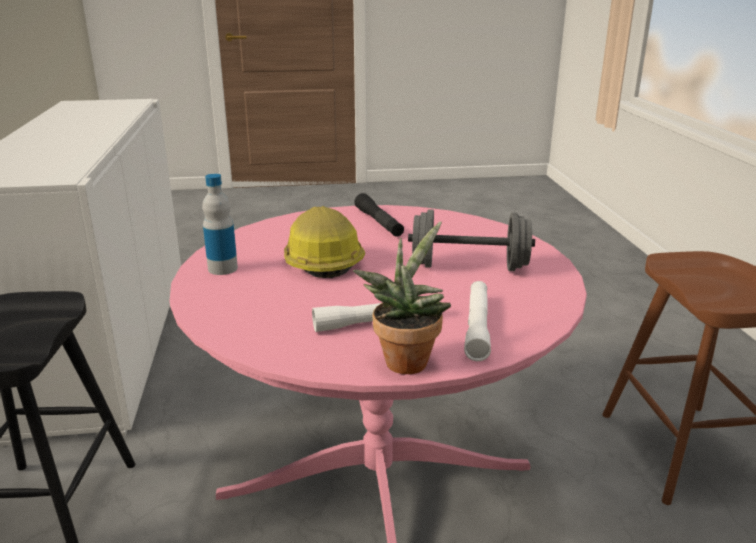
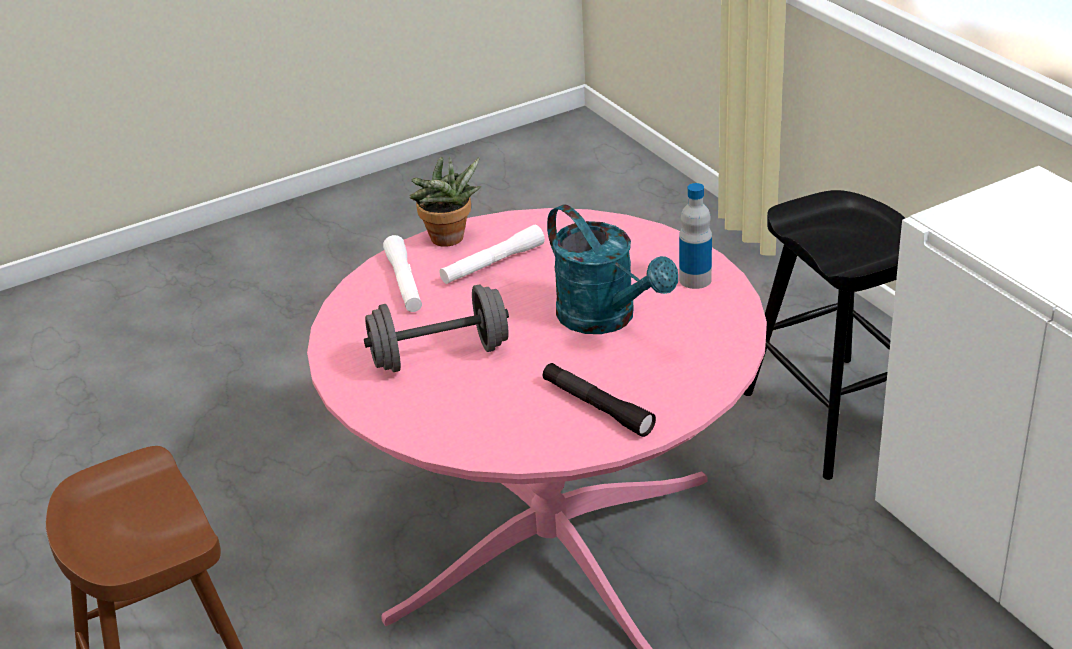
camera: 160 degrees right, 10 degrees up
(321, 260) = (606, 319): hard hat -> turquoise watering can

